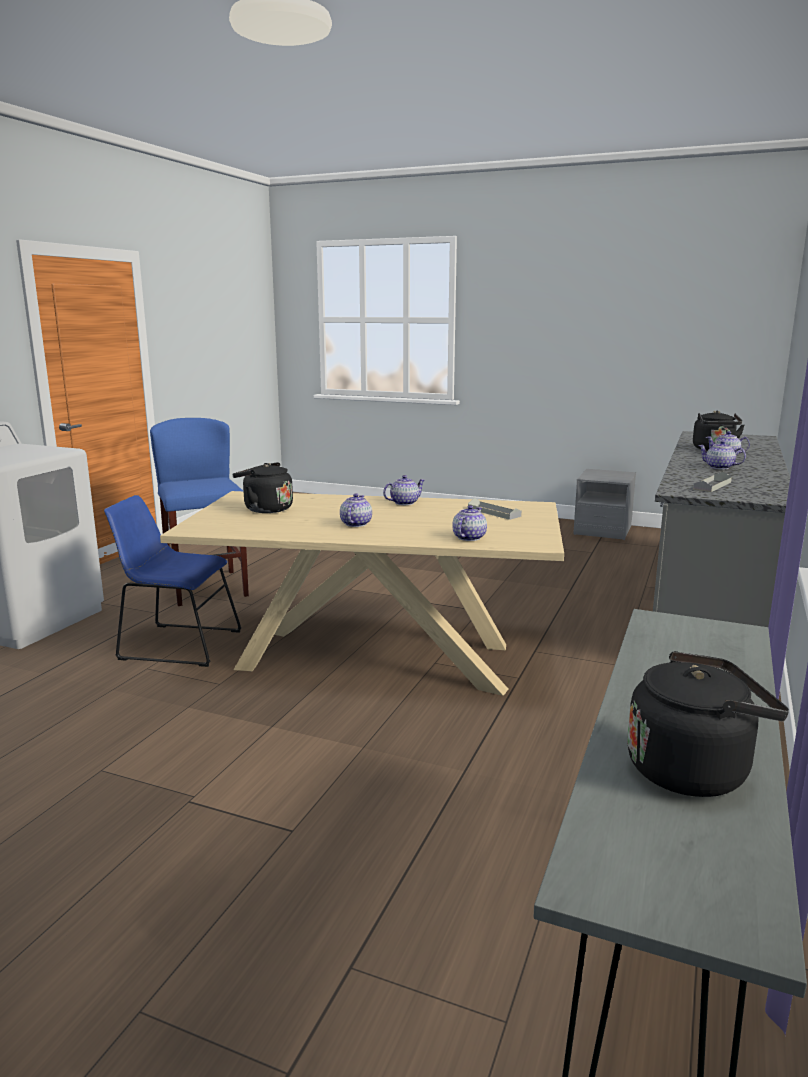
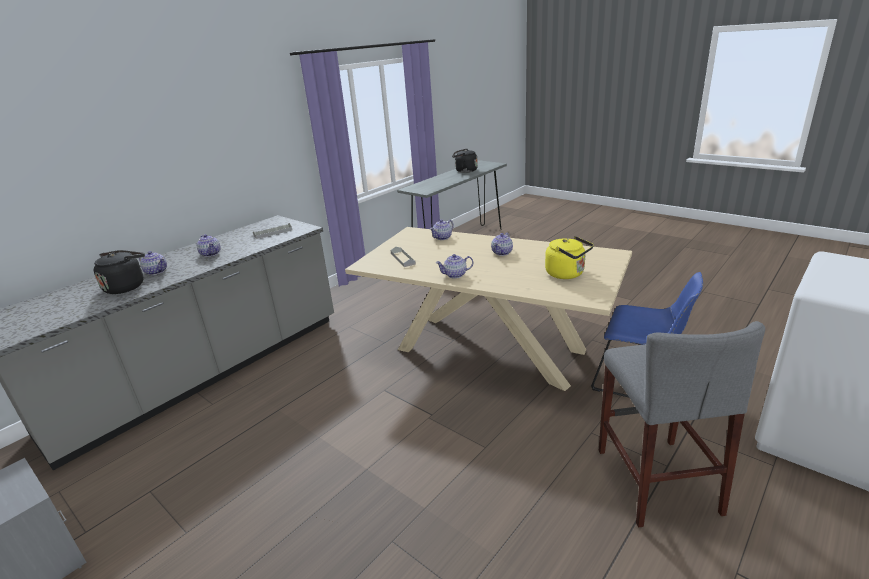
camera: 160 degrees left, 10 degrees up
(206, 588) = (656, 480): blue stool -> grey stool
(265, 509) = (567, 274): black kettle -> yellow kettle

